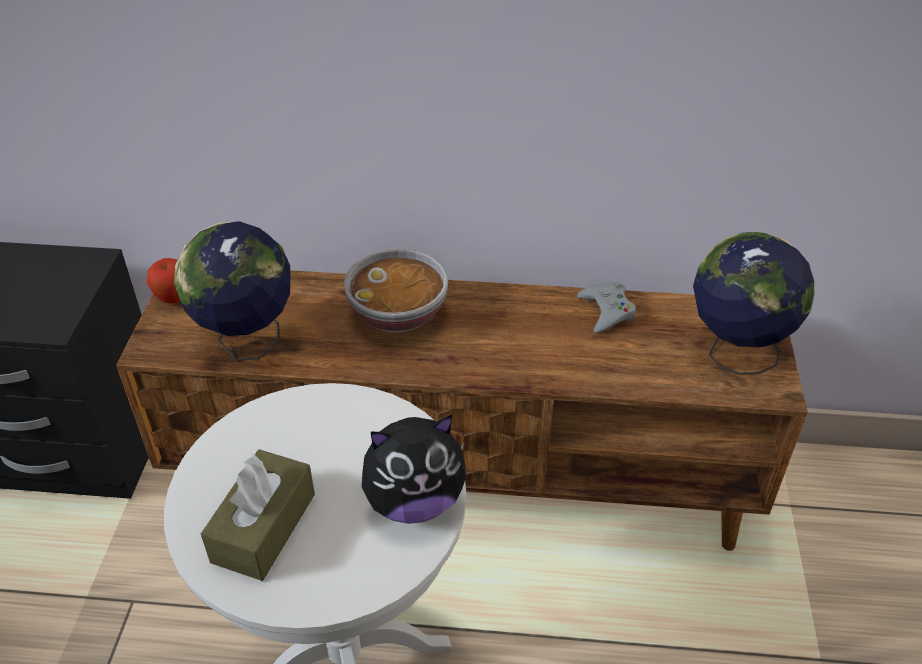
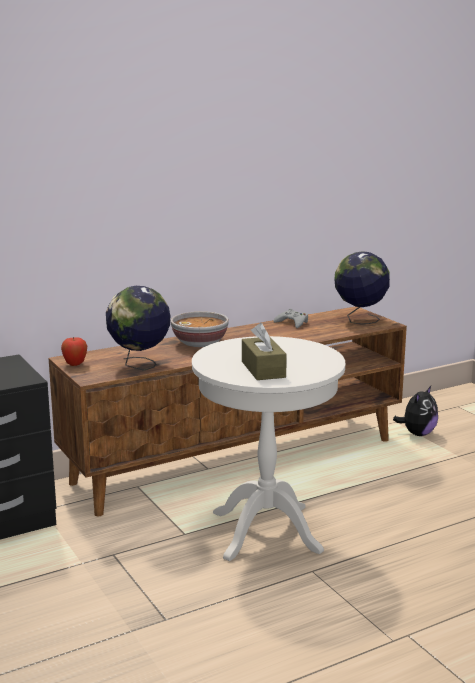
camera: 35 degrees left, 25 degrees down
(414, 501) = (312, 351): plush toy -> plush toy (417, 433)

